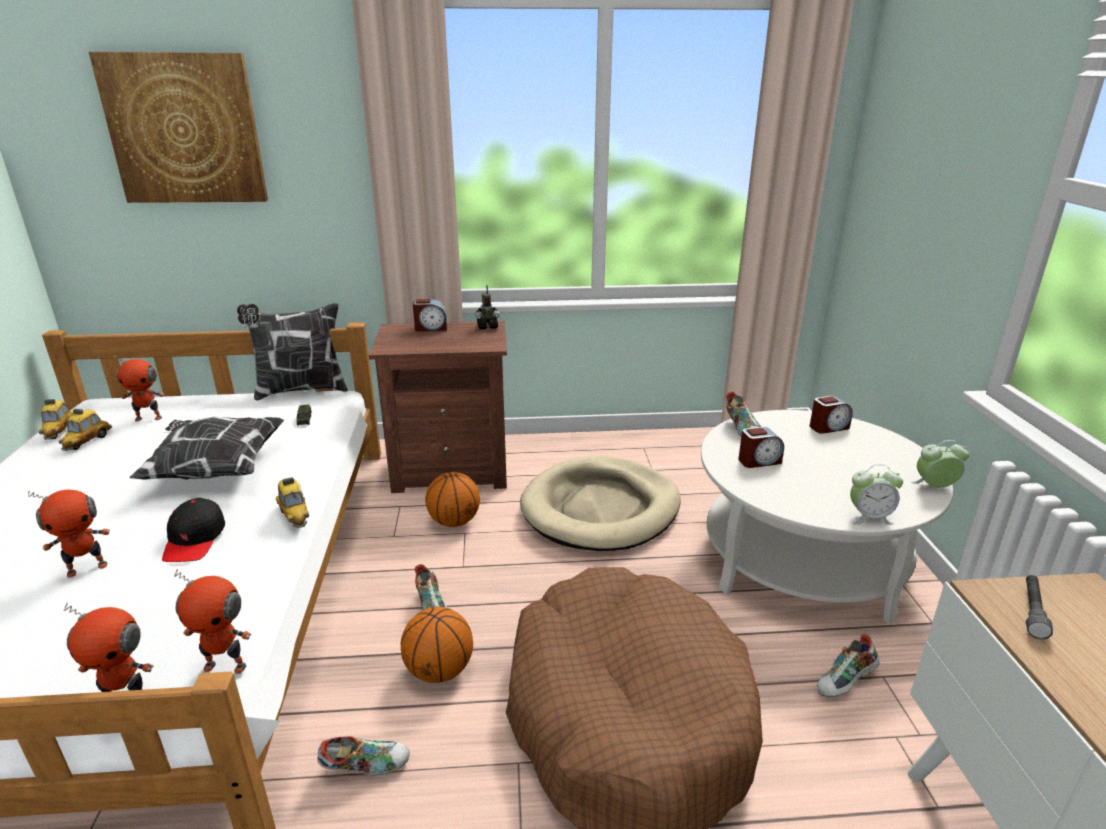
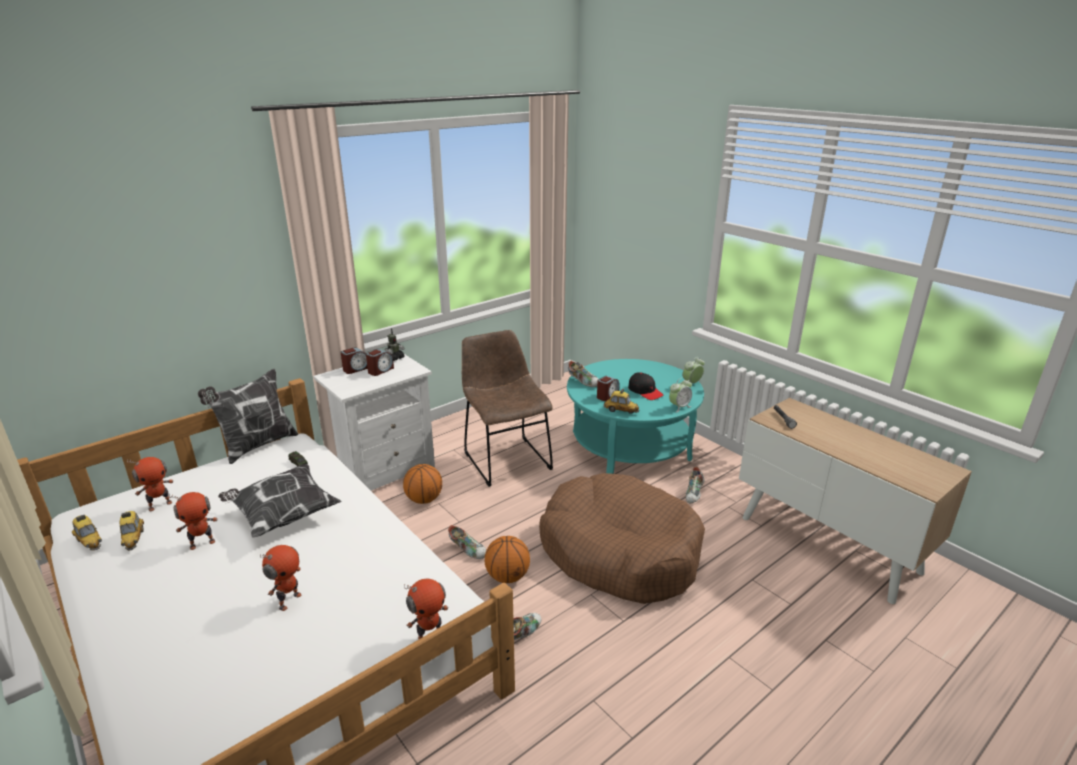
camera: 35 degrees left, 0 degrees up
(185, 129) = (125, 254): picture -> none
(195, 539) = (339, 556): black cap -> black cap (645, 391)
(226, 665) = (459, 598): toy robot -> toy robot (202, 543)
(295, 516) = (385, 518): toy car -> toy car (621, 411)
(452, 470) = (385, 470): brown nightstand -> white nightstand
(601, 508) = (505, 458): beige dog bed -> brown chair
(802, 557) = (630, 444): white coffee table -> turquoise coffee table
(828, 427) = (621, 367): alarm clock -> alarm clock (380, 370)

